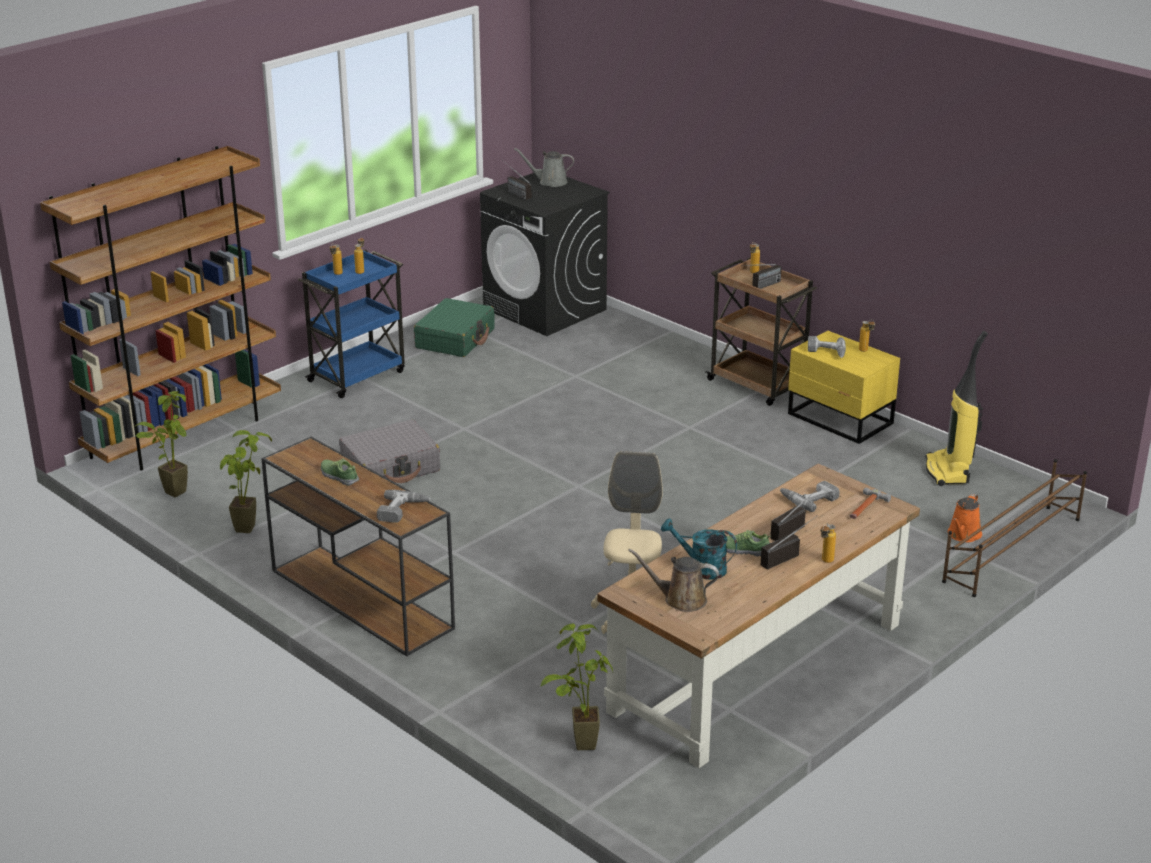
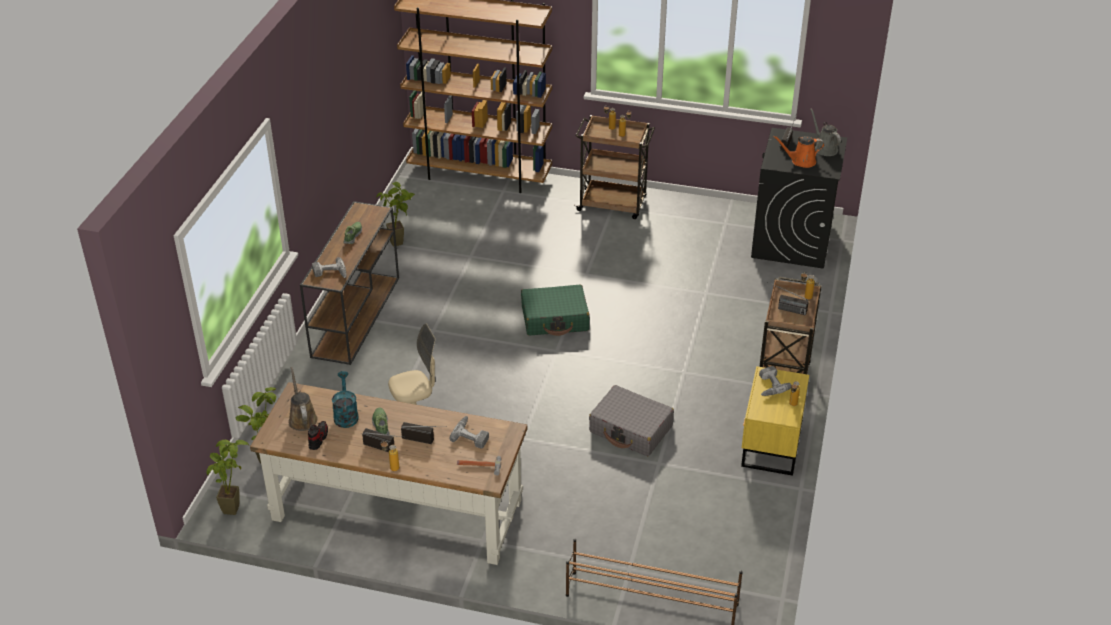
camera: 60 degrees right, 10 degrees up
(172, 489) = (417, 199): potted plant -> potted plant (235, 505)
(358, 375) = (613, 204): blue cart -> brown cart
(391, 467) = (511, 265): grey suitcase -> grey suitcase (631, 429)
(455, 339) = (704, 221): green suitcase -> green suitcase (555, 319)
(729, 597) = (318, 438): none -> shoe
(948, 471) = (743, 529): vacuum cleaner -> none
(963, 535) = (651, 565): orange watering can -> orange watering can (801, 161)

